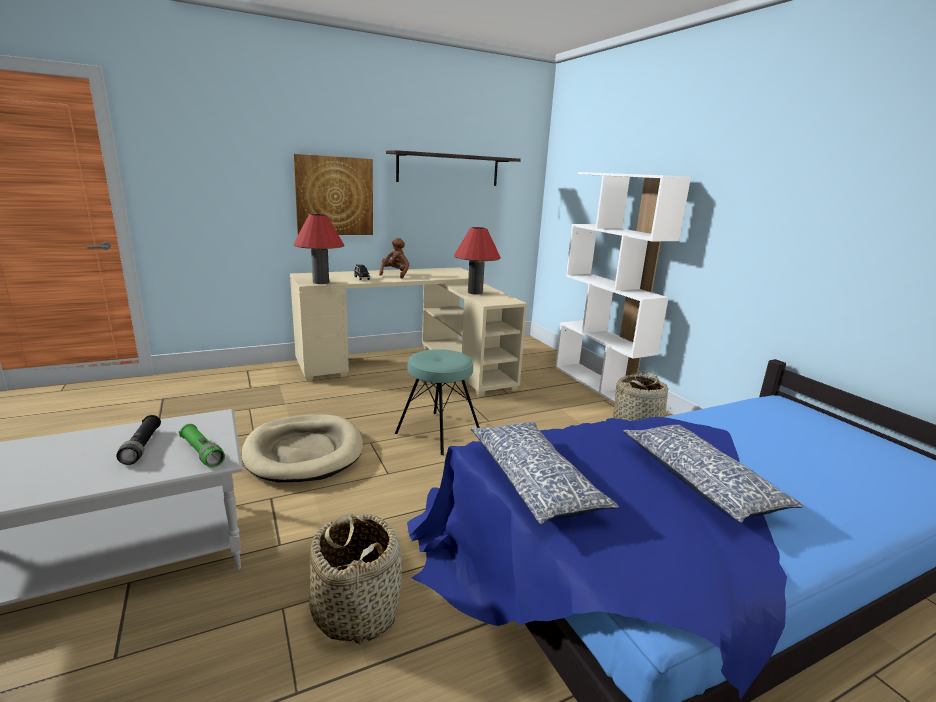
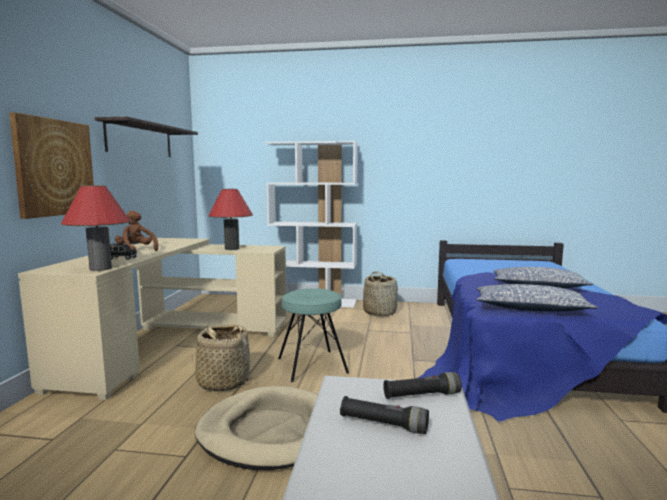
camera: 55 degrees left, 10 degrees down
(202, 452) = (421, 395): green flashlight -> black flashlight
(356, 610) = (522, 453): basket -> basket (223, 382)

